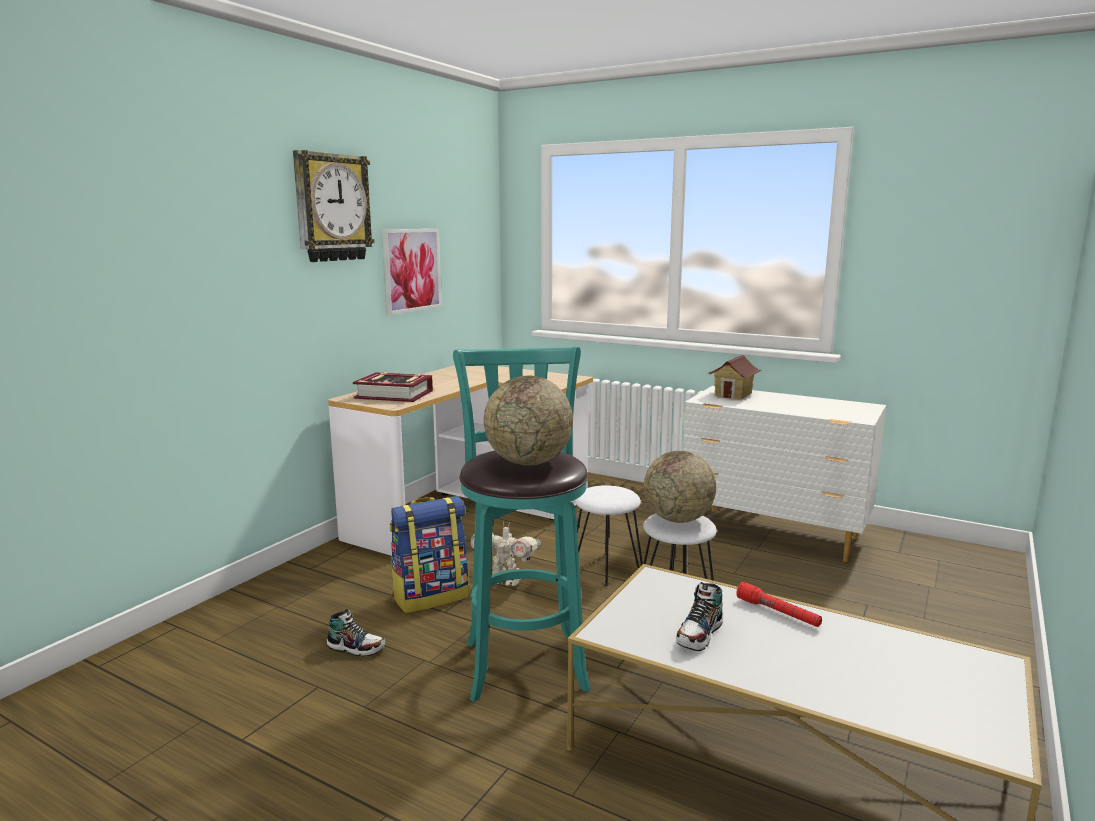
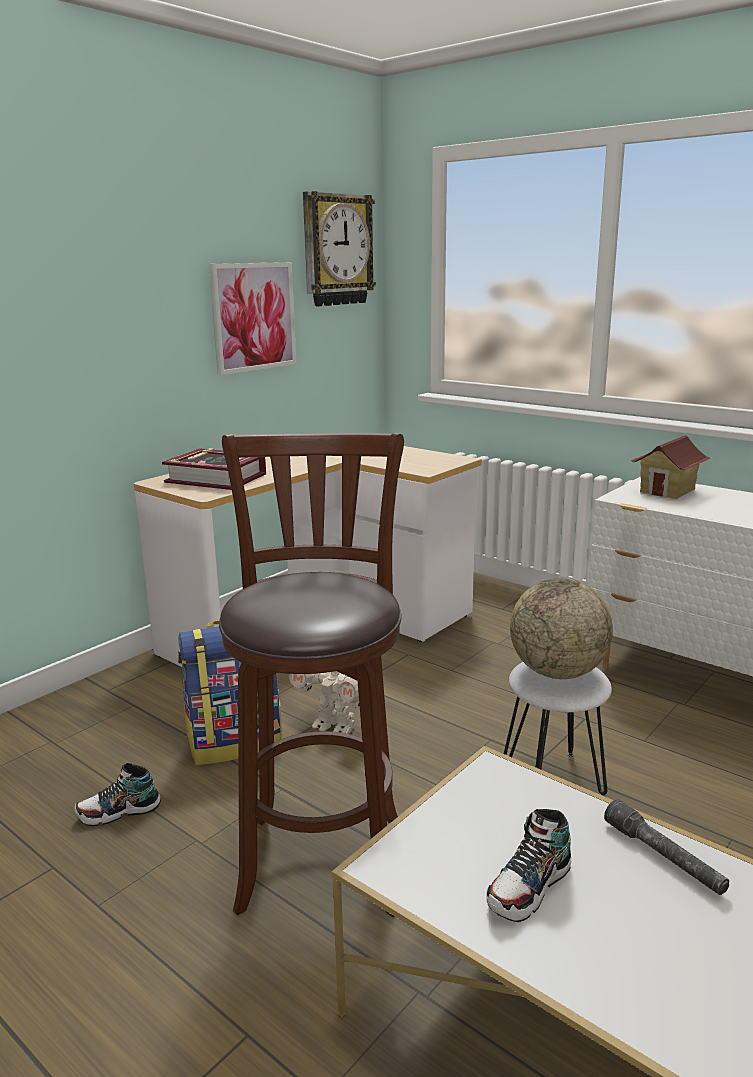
camera: 10 degrees right, 5 degrees up
(332, 208) = (134, 236): wall clock -> wall clock (336, 250)
(356, 648) = (119, 812): shoe -> shoe turned 135 degrees clockwise
(524, 661) = (323, 856): turquoise stool -> brown stool
(529, 462) = (312, 602): globe -> none
(606, 569) = (471, 720): white stool -> none
(778, 613) = (663, 857): red flashlight -> grey flashlight

